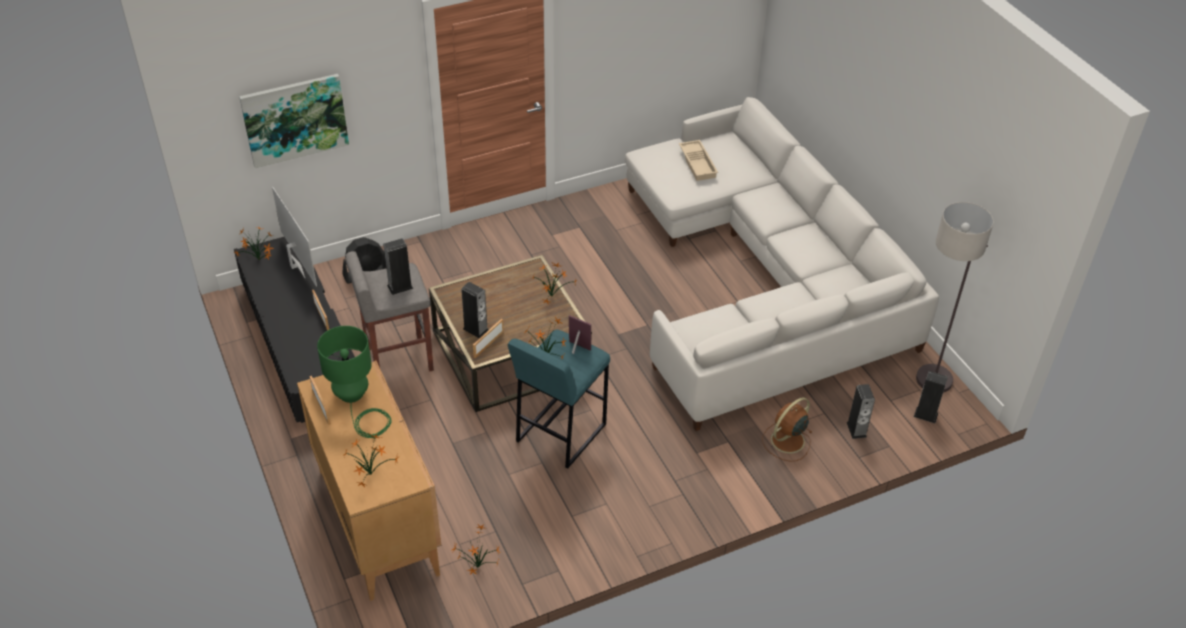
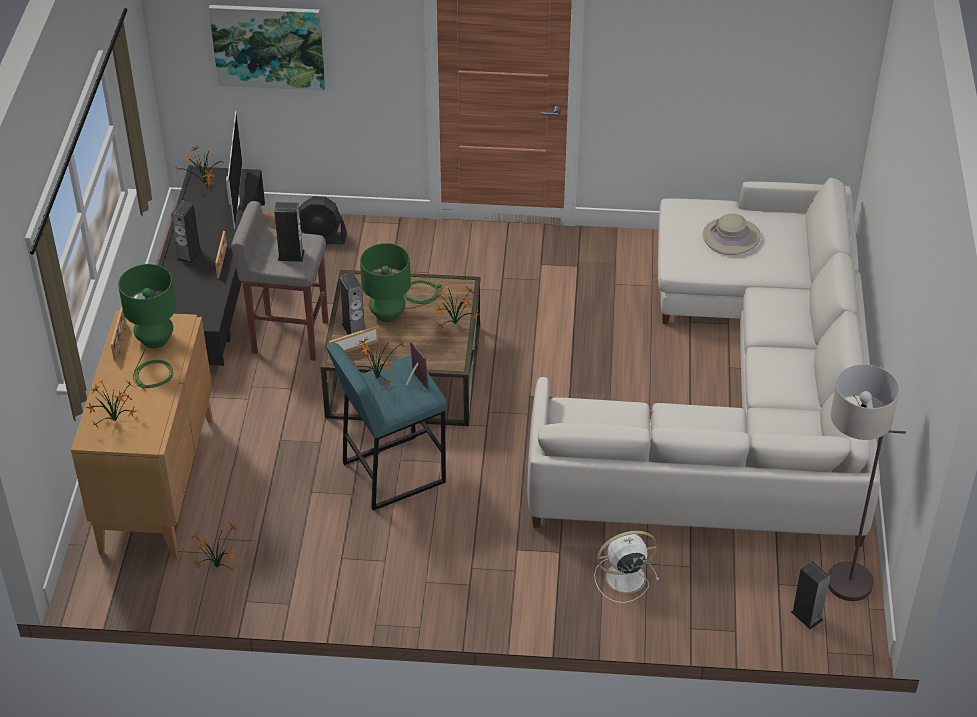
camera: 30 degrees right, 0 degrees up
(498, 298) = (401, 305): none -> green table lamp
(698, 163) = (731, 237): beige tray -> beige hat
(786, 441) = (623, 578): brown fan -> white fan
(856, 429) = (712, 598): speaker -> speaker (189, 255)

